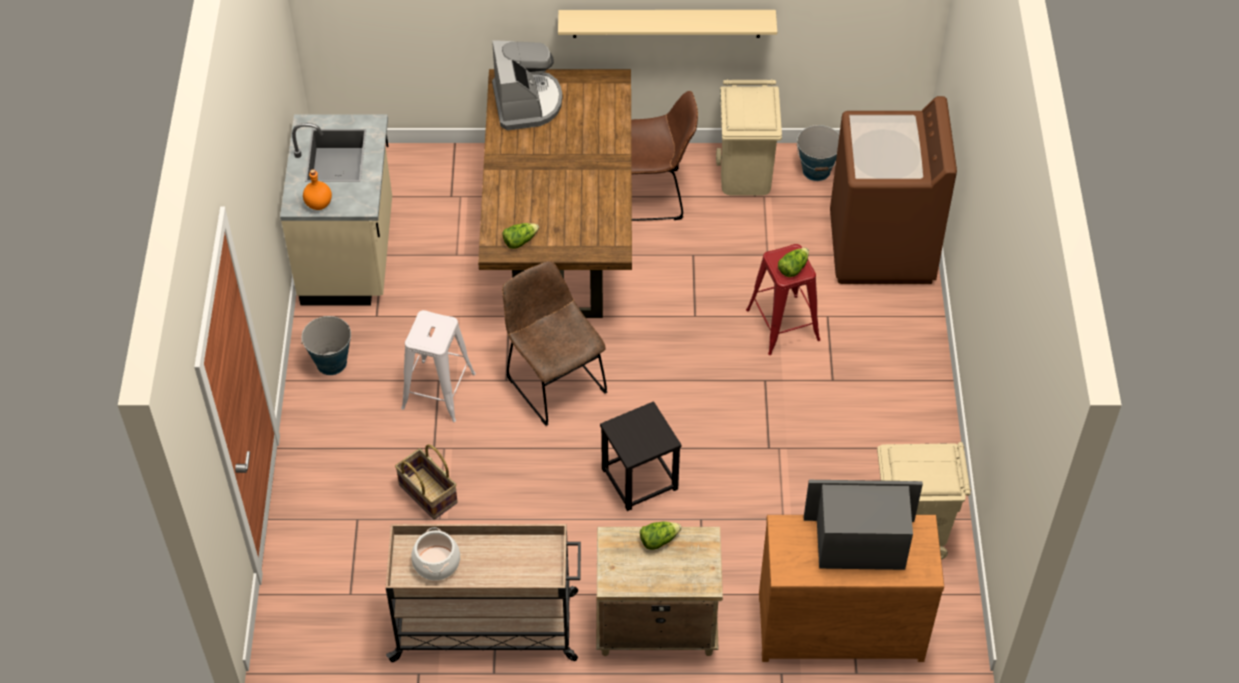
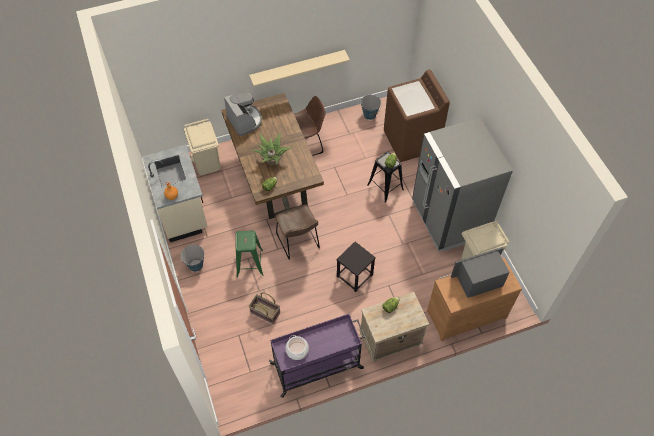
camera: 20 degrees left, 5 degrees up
(438, 391) = (249, 263): white stool -> green stool
(487, 626) = (318, 366): beige cart -> purple cart
(547, 193) = (272, 160): none -> potted plant
(553, 381) = (298, 243): brown chair -> brown chair turned 150 degrees counterclockwise
(746, 176) = (341, 125): beige trash can -> beige trash can (207, 163)
(782, 324) = (385, 187): red stool -> black stool
(891, 427) = (449, 219): none -> grey fridge

